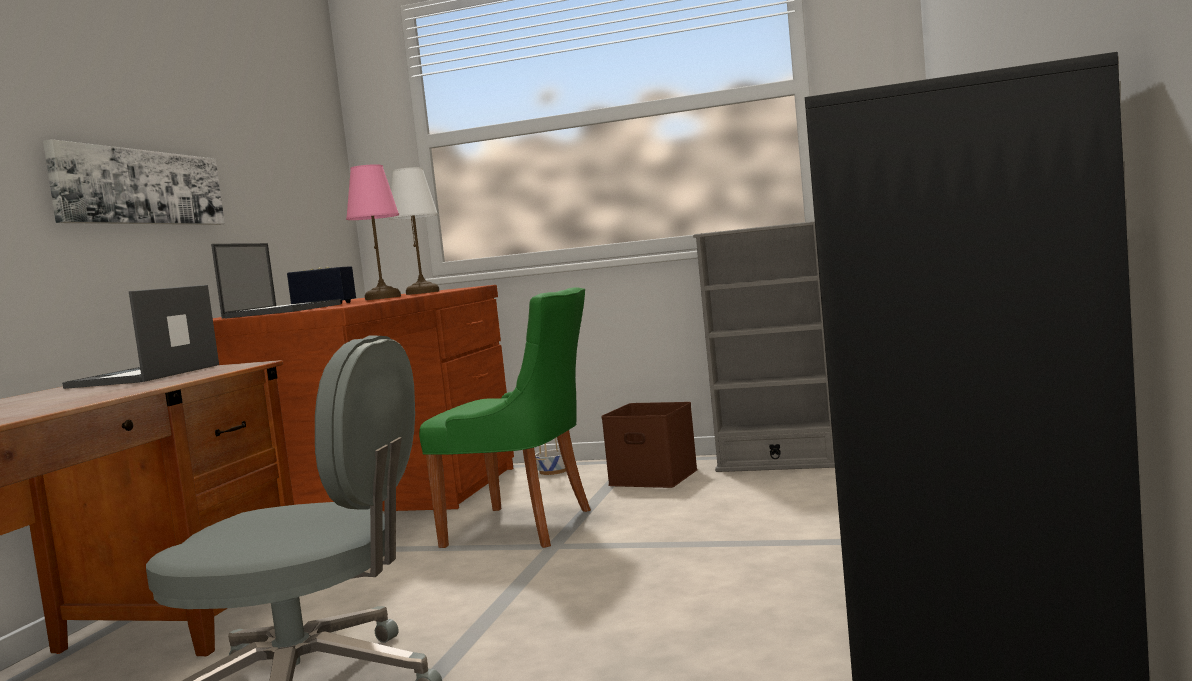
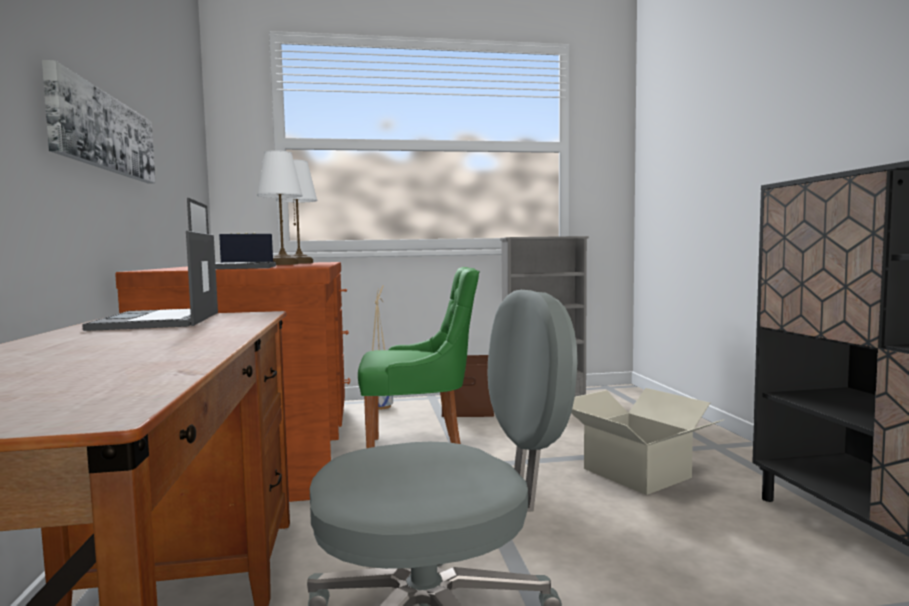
camera: 25 degrees left, 0 degrees up
(382, 298) = (282, 264): pink table lamp -> white table lamp
(745, 568) = (636, 473): none -> cardboard box

